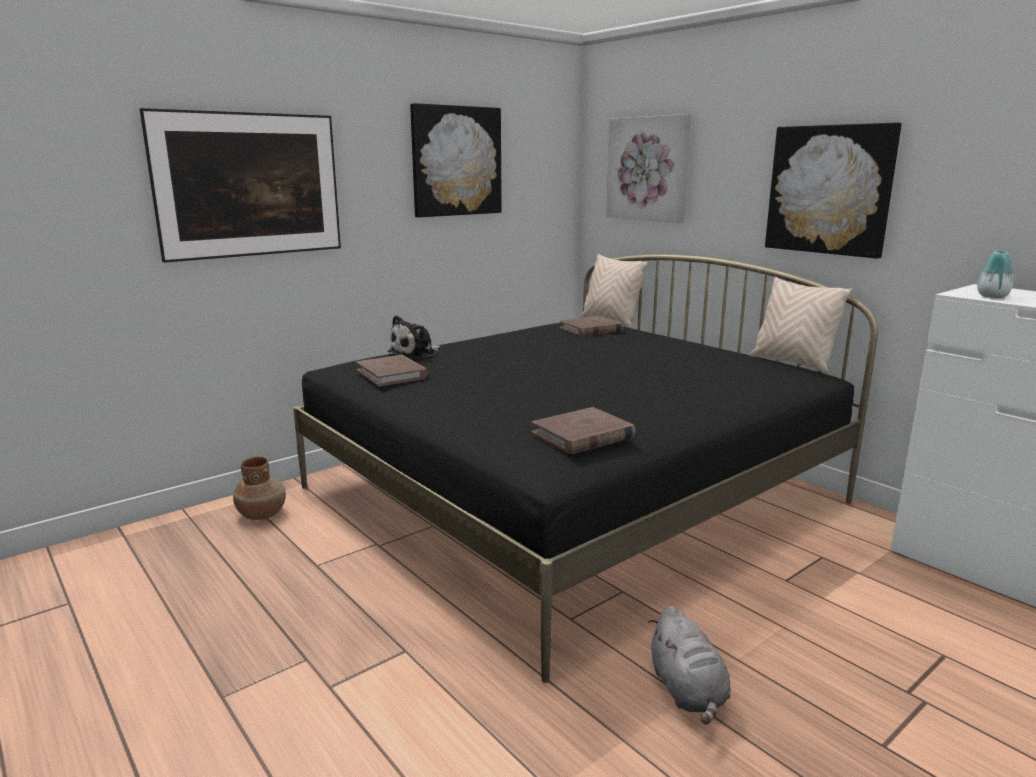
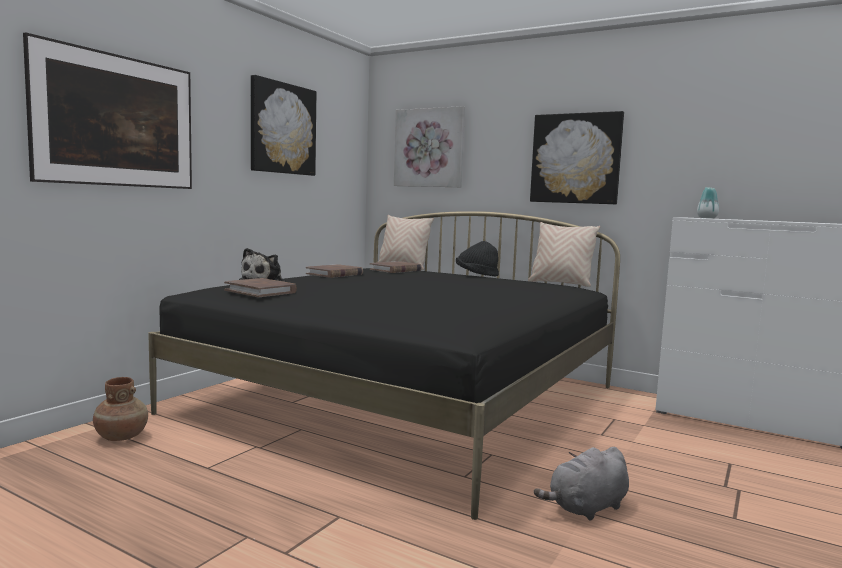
camera: 20 degrees left, 10 degrees down
(583, 435) = (469, 314): brown book -> brown book (334, 274)
(685, 343) = (476, 275): none -> black hat
(688, 691) = (586, 508): grey plush toy -> grey plush toy turned 90 degrees clockwise

